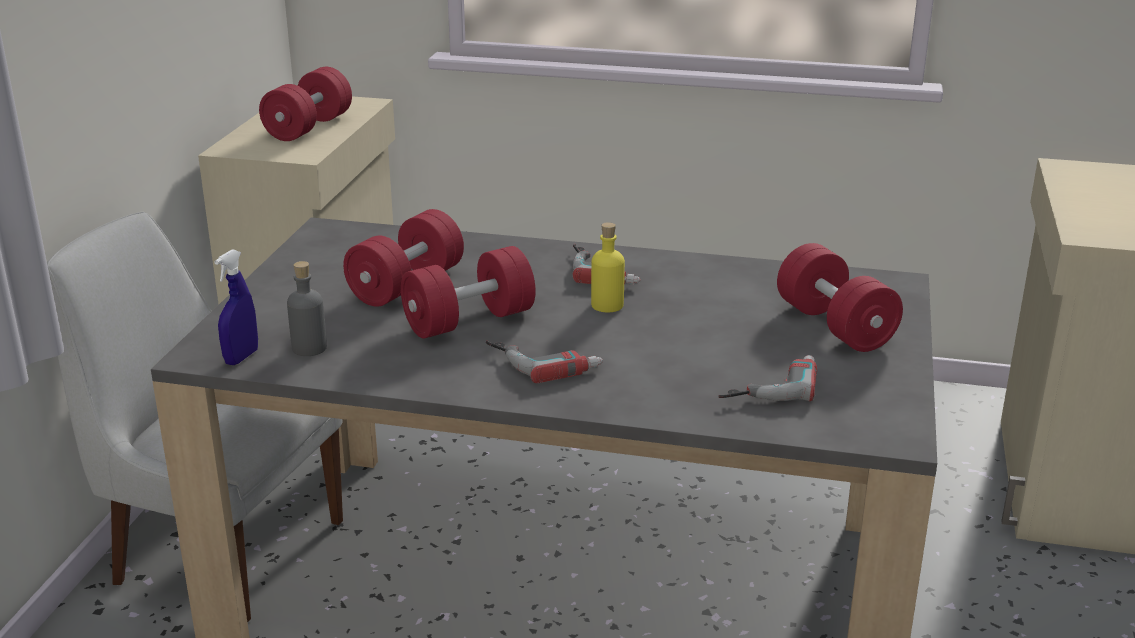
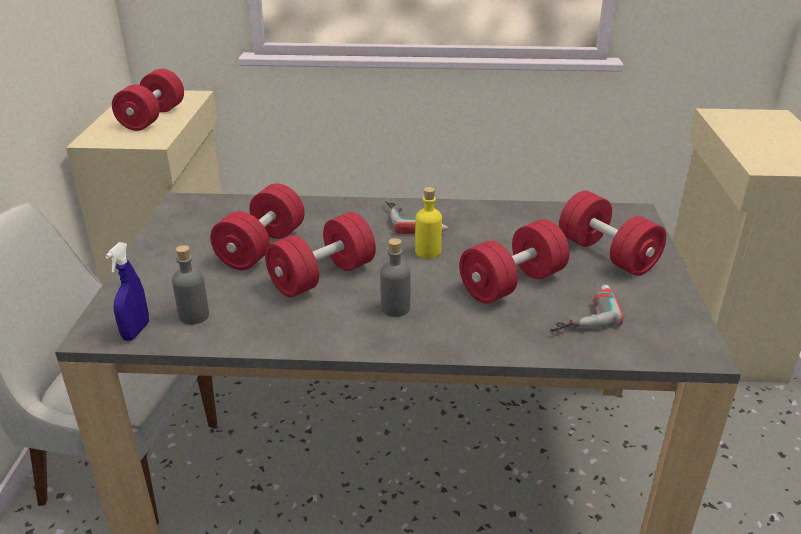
camera: 10 degrees left, 5 degrees up
(544, 360) = (395, 308): power drill -> grey bottle
(698, 347) = (512, 284): none -> red dumbbell

